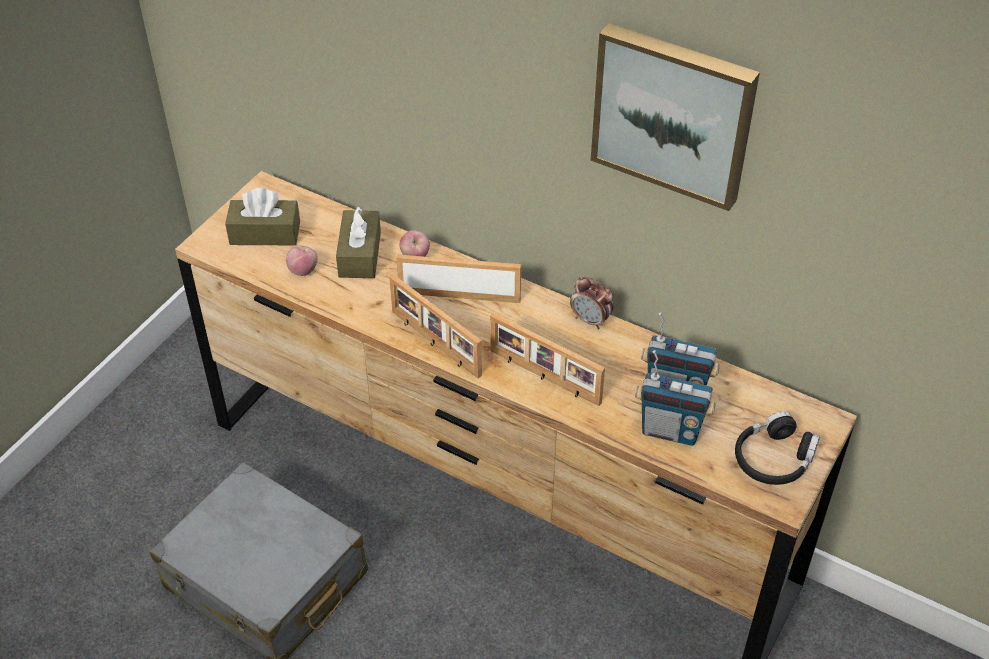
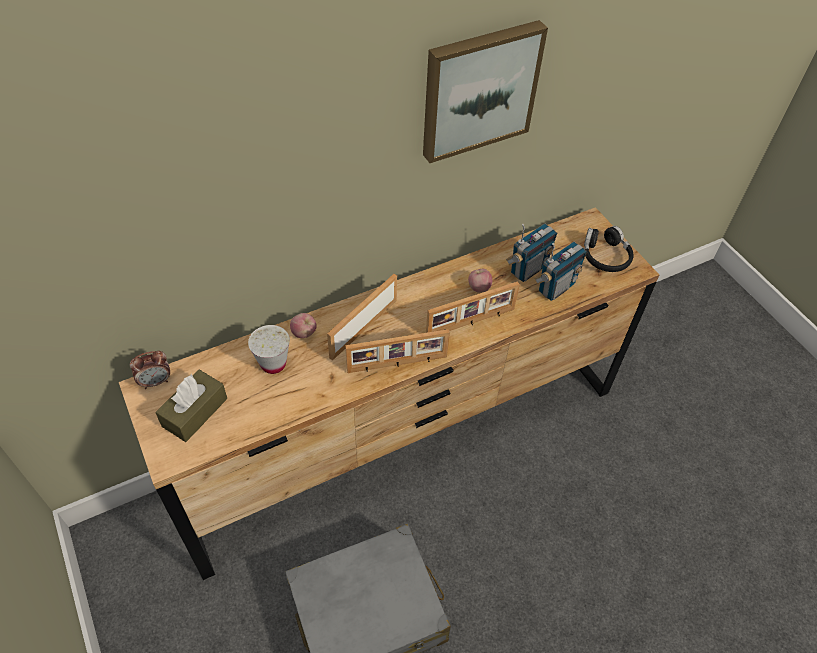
camera: 60 degrees left, 5 degrees up
(303, 270) = (259, 406): apple -> apple (479, 288)
(360, 254) = (273, 364): brown tissue box -> white cup
(590, 320) = (439, 275): alarm clock -> alarm clock (156, 381)

